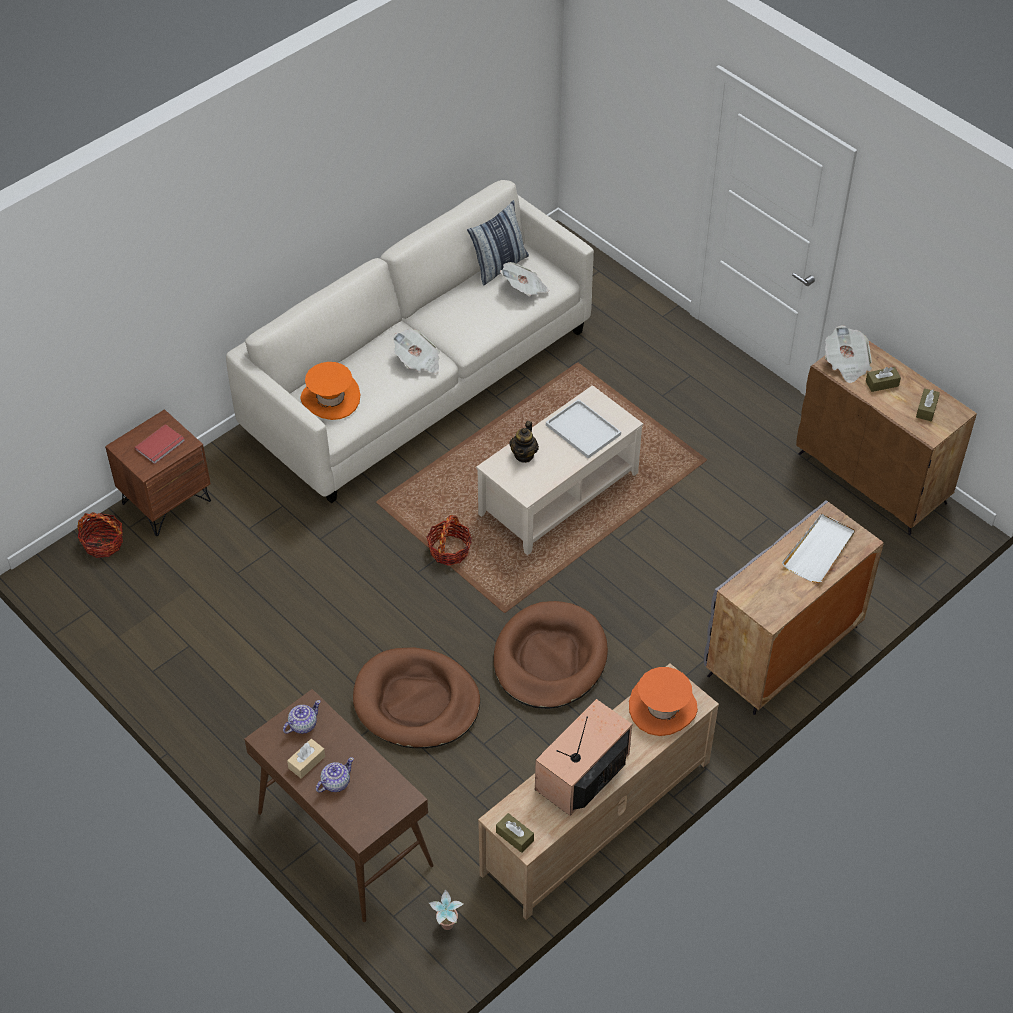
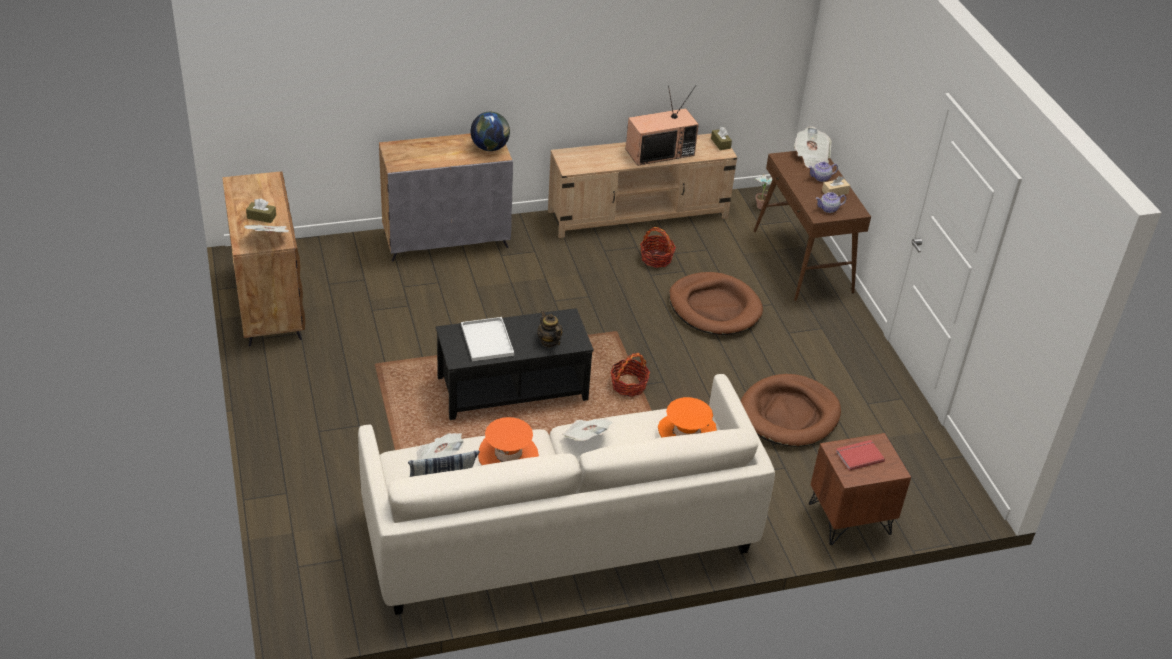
camera: 155 degrees left, 10 degrees down
(103, 543) = (917, 507): basket -> basket (656, 259)
(366, 821) = (811, 157): none -> newspaper
(524, 455) = (549, 341): teapot -> teapot turned 75 degrees counterclockwise
(549, 659) = (605, 295): brown dog bed -> brown dog bed (789, 414)
(559, 493) = (512, 389): beige coffee table -> black coffee table
(662, 708) = (586, 159): orange hat -> orange hat (508, 455)
(757, 597) = (490, 147): none -> globe
(819, 550) = (424, 153): white tray -> none
(926, 409) = (252, 191): brown tissue box -> none

